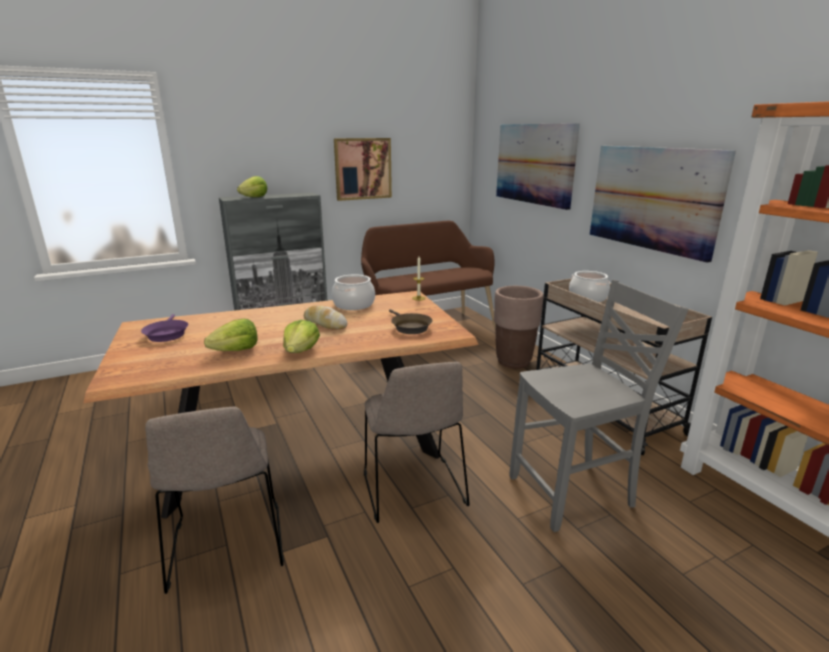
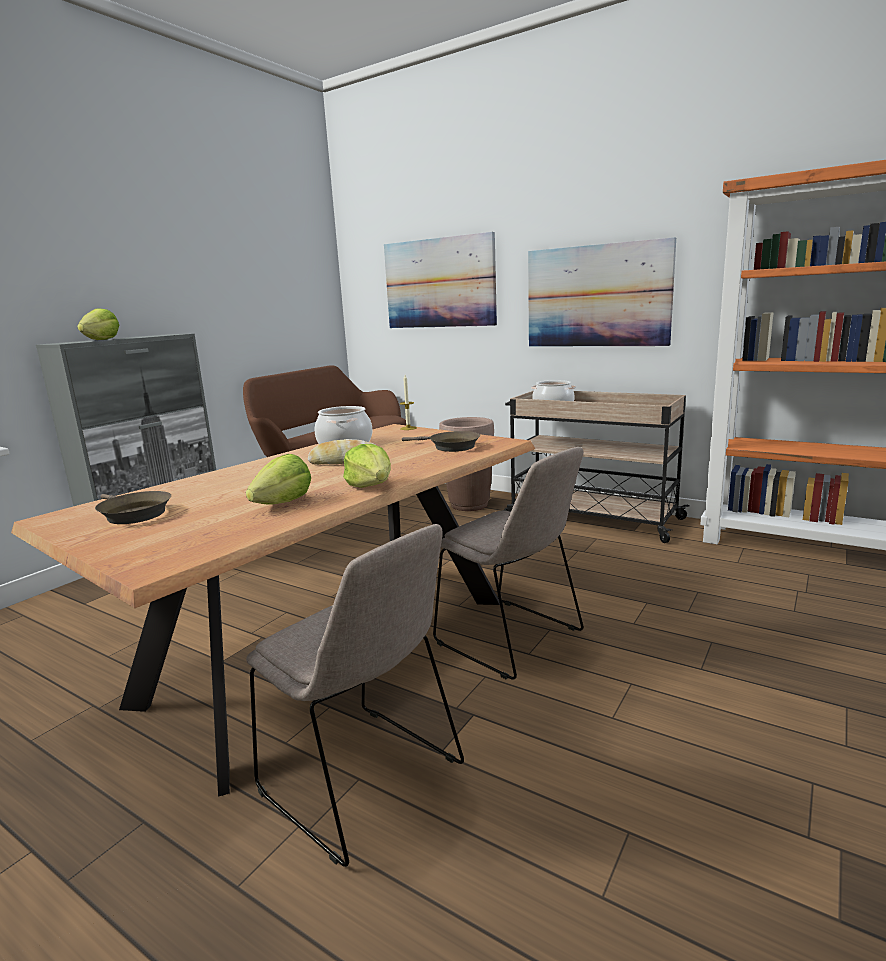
camera: 30 degrees left, 5 degrees down
(166, 334) = (133, 514): purple frying pan -> brown frying pan
(363, 169) = (227, 302): picture -> none
(574, 493) = (652, 587): grey chair -> none

